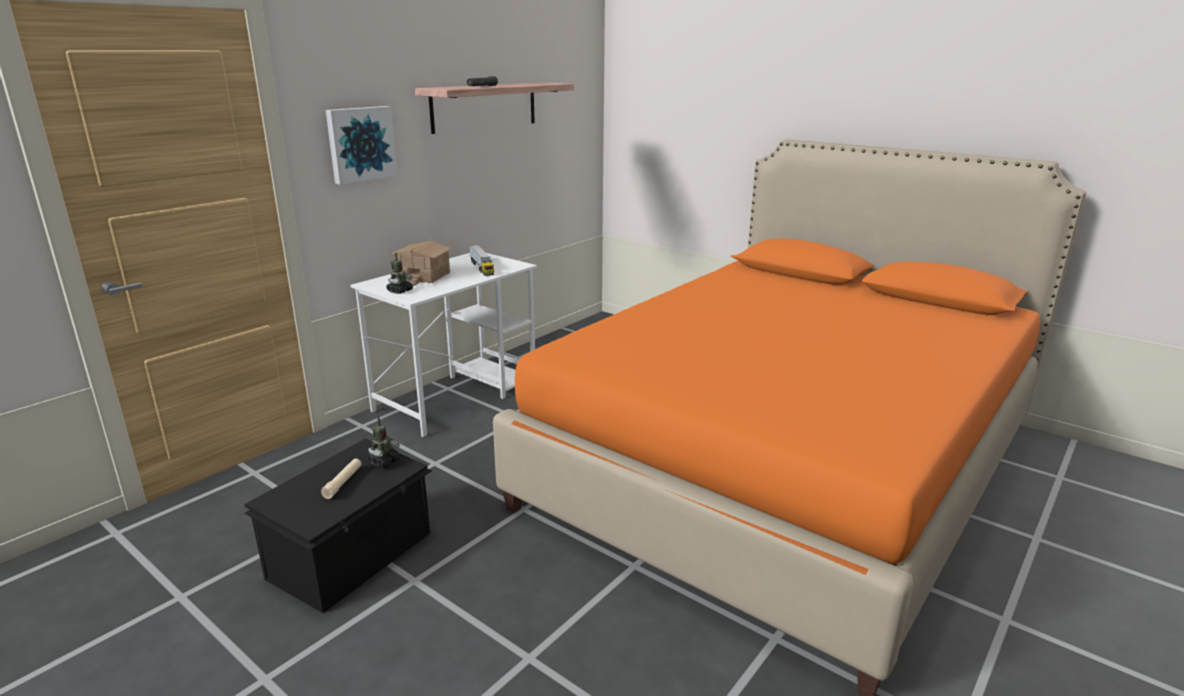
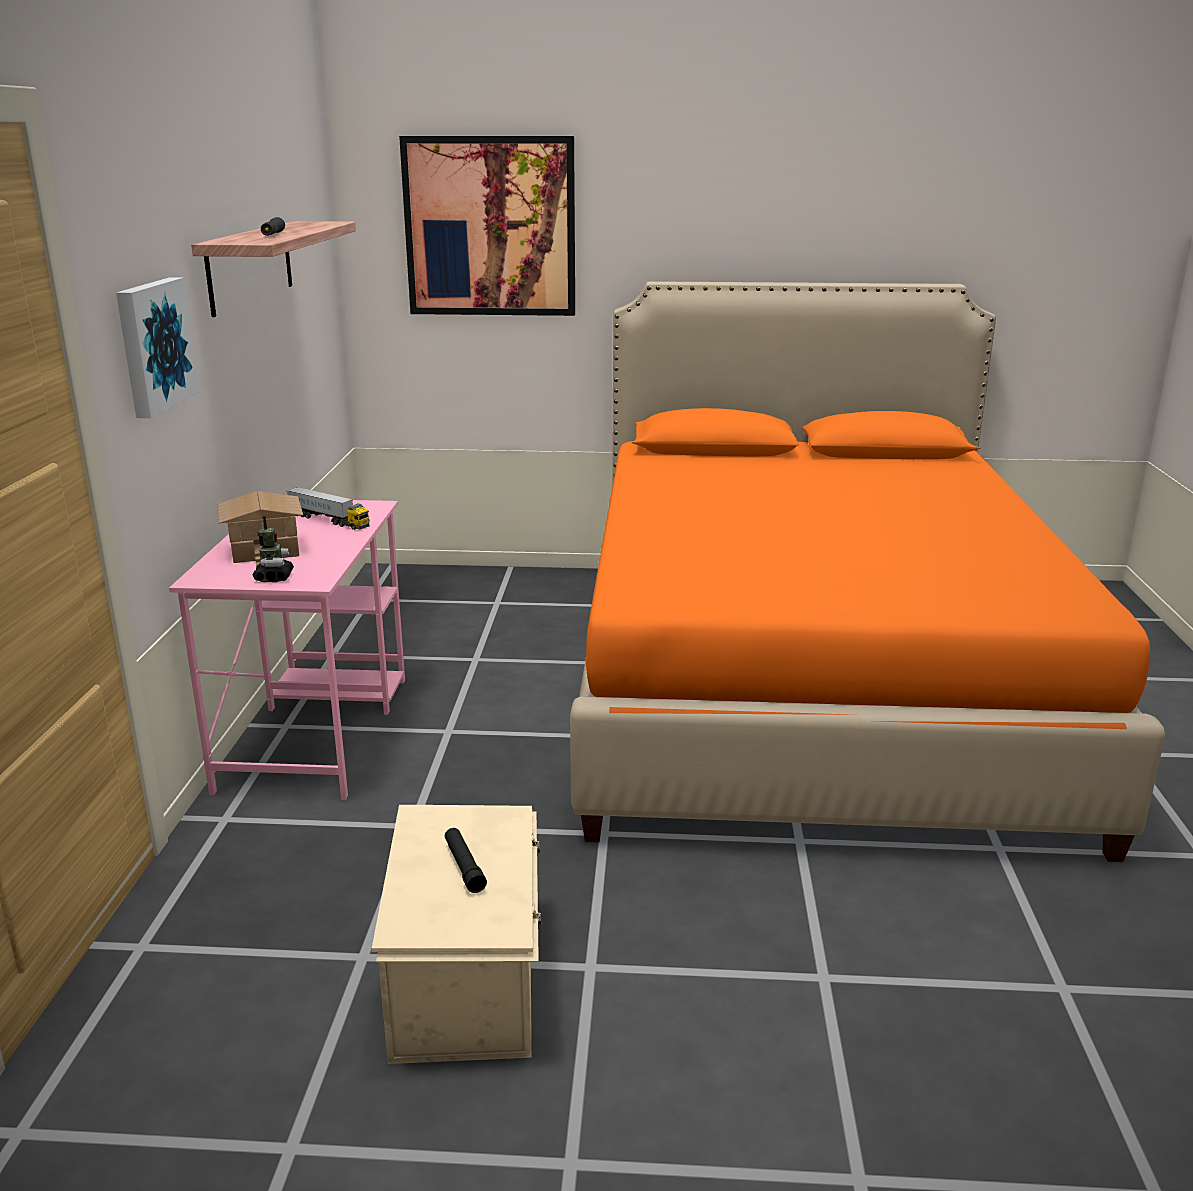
camera: 35 degrees left, 0 degrees up
(343, 482) = (464, 866): beige flashlight -> black flashlight
(353, 555) = (469, 977): black storage box -> beige storage box
(383, 461) = (473, 821): toy robot -> none
(457, 396) = (316, 731): white desk -> pink desk
(690, 93) = (490, 227): none -> picture

